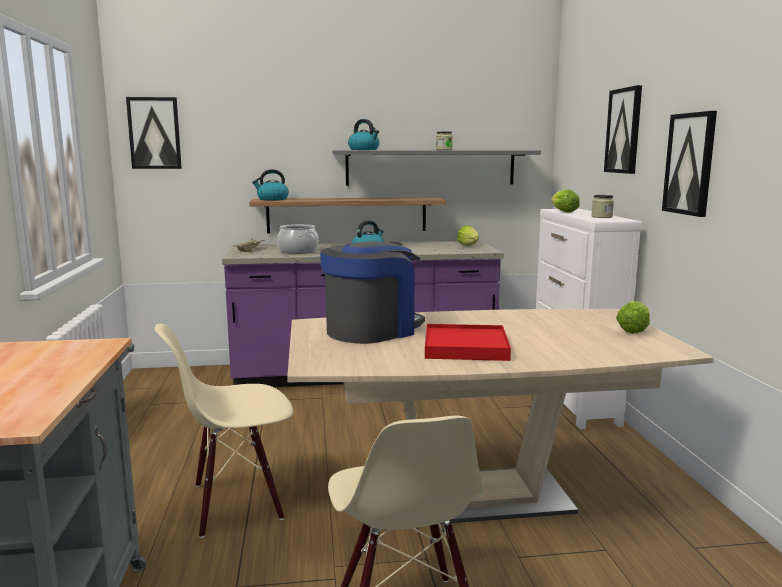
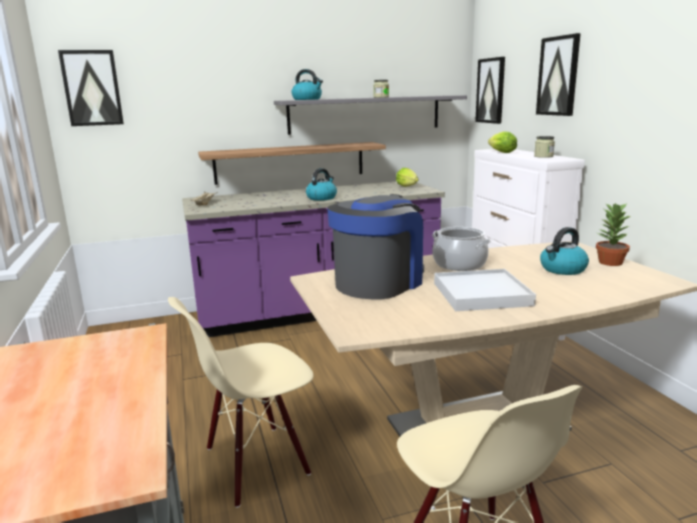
camera: 10 degrees left, 5 degrees up
(272, 199) = (220, 151): kettle -> kettle (562, 269)
(298, 251) = (254, 201): cooking pot -> cooking pot (459, 264)
(465, 347) = (481, 294): red tray -> white tray
(634, 330) = (609, 262): lettuce -> potted plant
(690, 164) = (641, 106): picture -> picture (491, 90)

